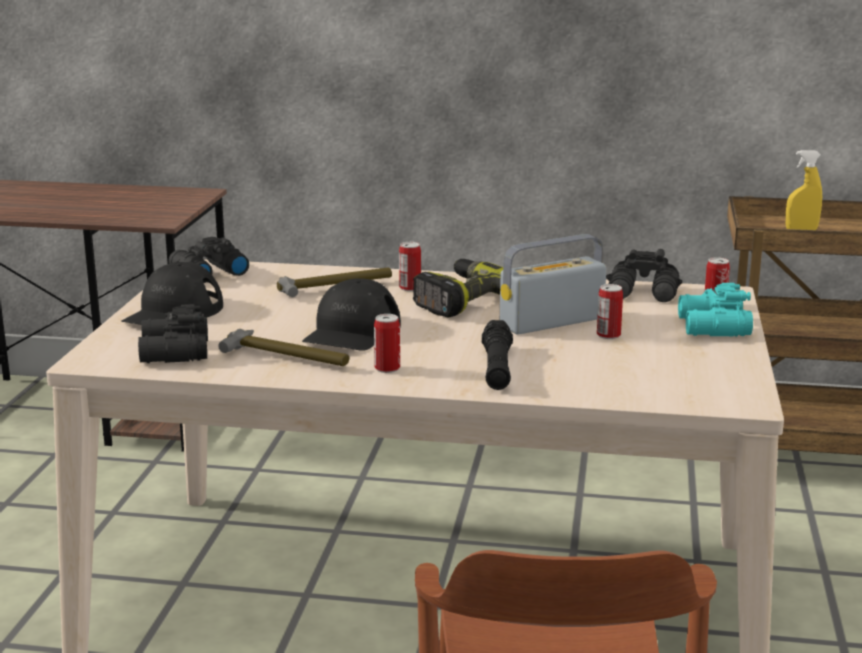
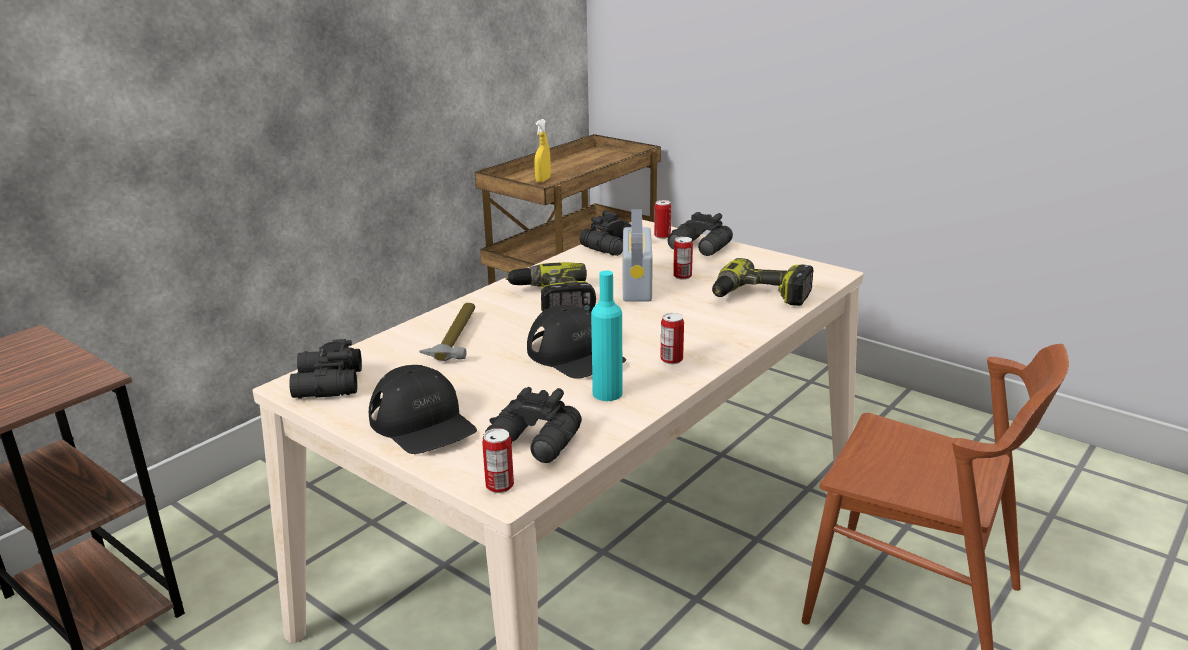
camera: 60 degrees left, 5 degrees up
(287, 358) = (607, 393): hammer -> turquoise bottle
(410, 288) = (499, 311): can -> can (499, 486)
(497, 368) = (708, 323): black flashlight -> none
(606, 378) = (760, 297): none -> power drill
(711, 327) = (700, 247): turquoise binoculars -> black binoculars

